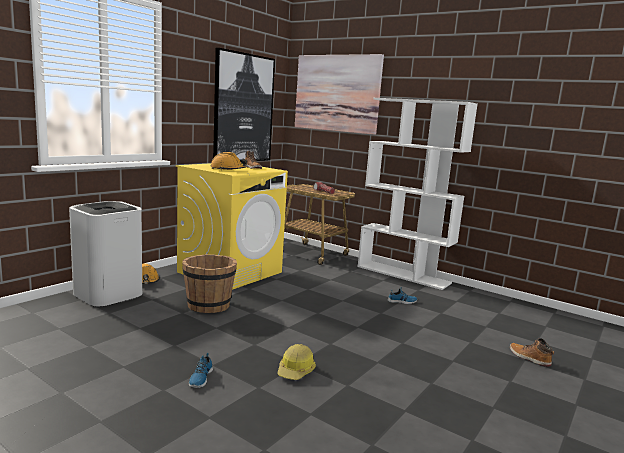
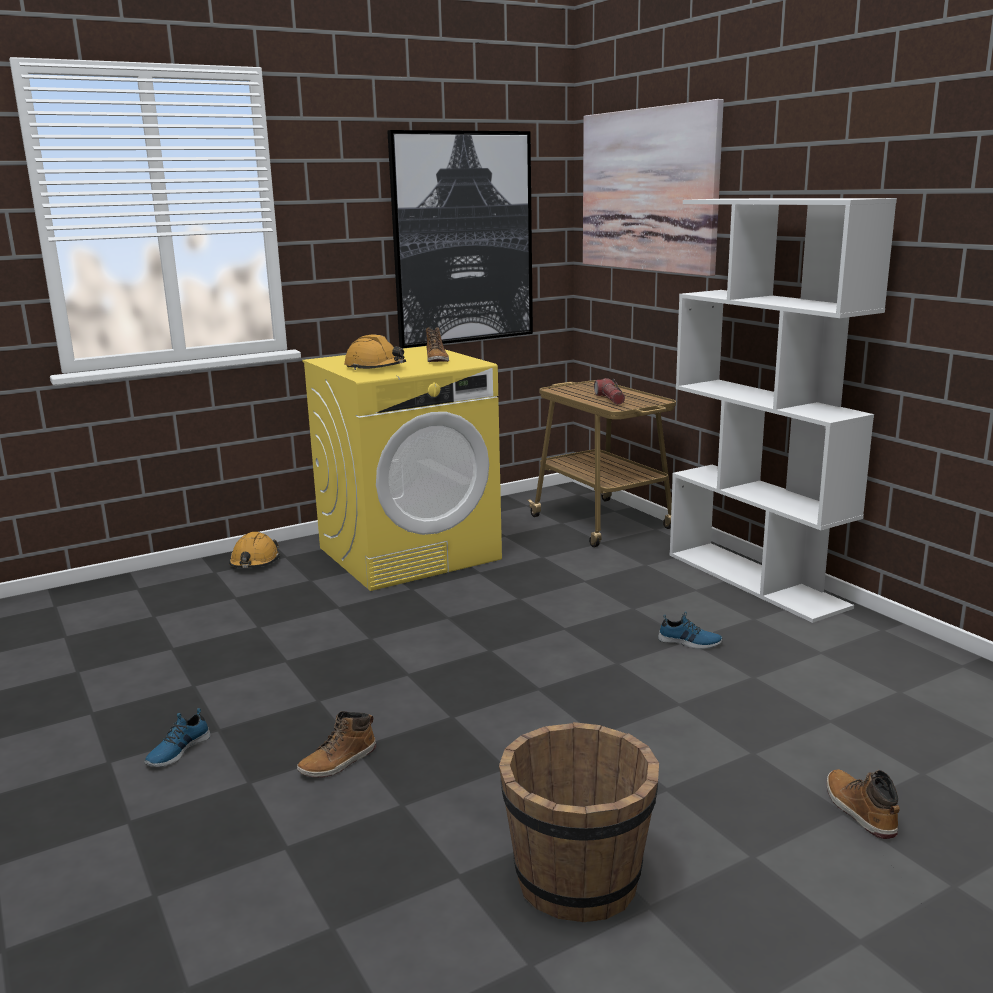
camera: 25 degrees right, 5 degrees up
(108, 294) = (180, 582): white trash can -> none
(208, 305) = (312, 617): brown bucket -> brown bucket (578, 879)
(296, 371) = (339, 762): hard hat -> boot

